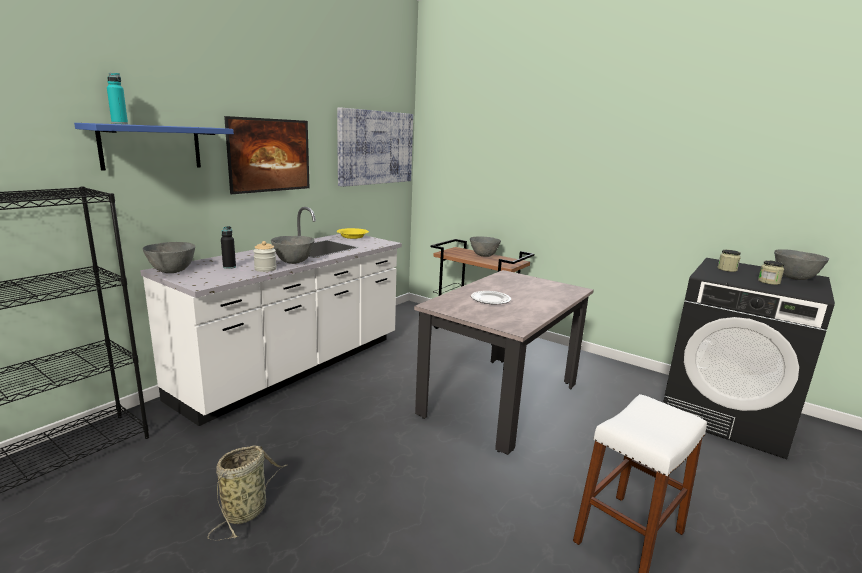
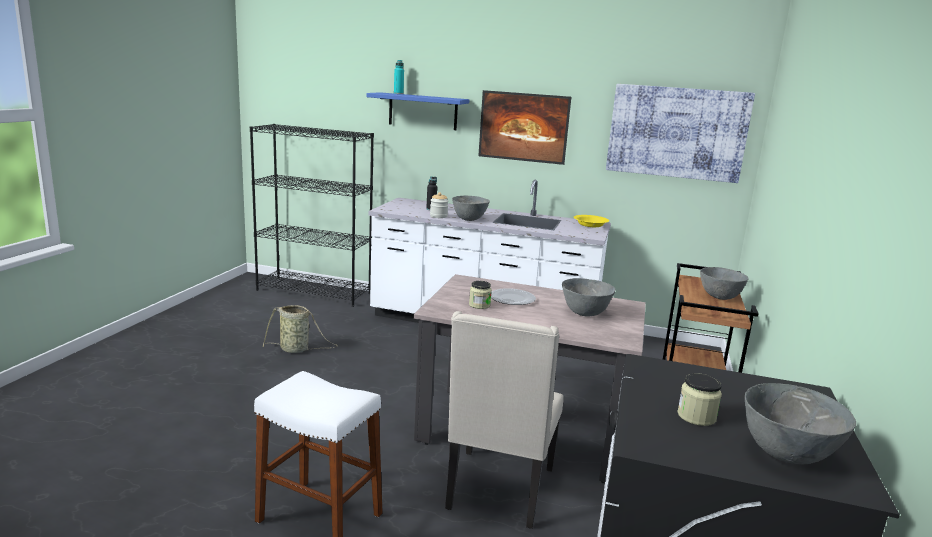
camera: 70 degrees right, 0 degrees up
(172, 271) = (403, 202): grey bowl -> grey bowl (585, 313)
(581, 430) = (499, 490): none -> beige chair
(727, 269) = (742, 391): jar -> jar (479, 305)

